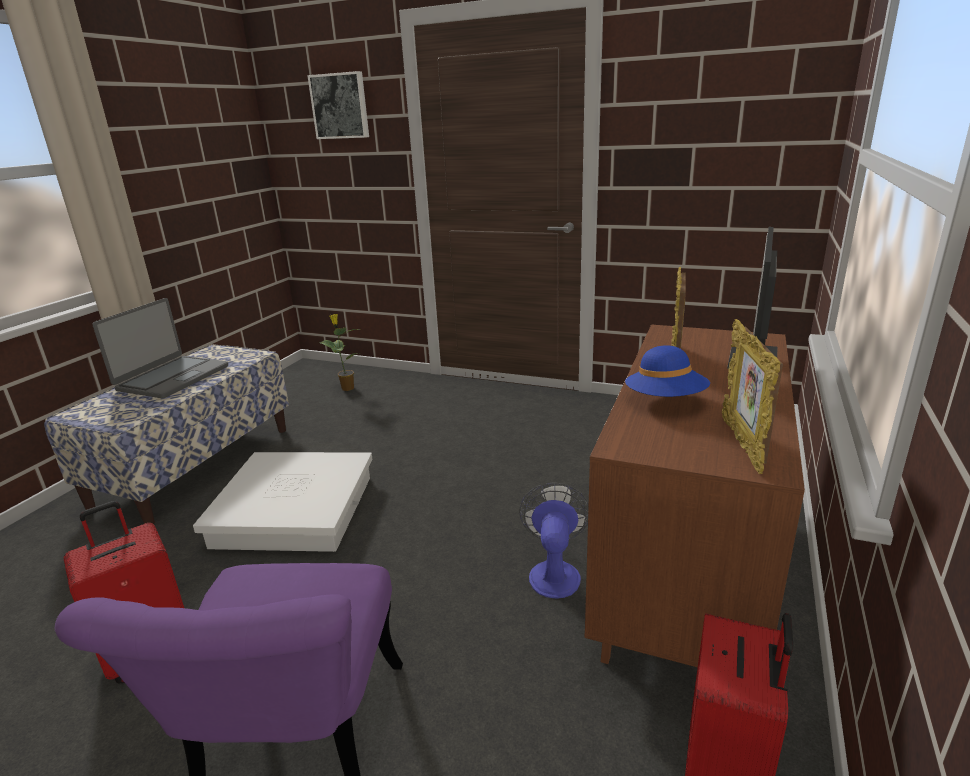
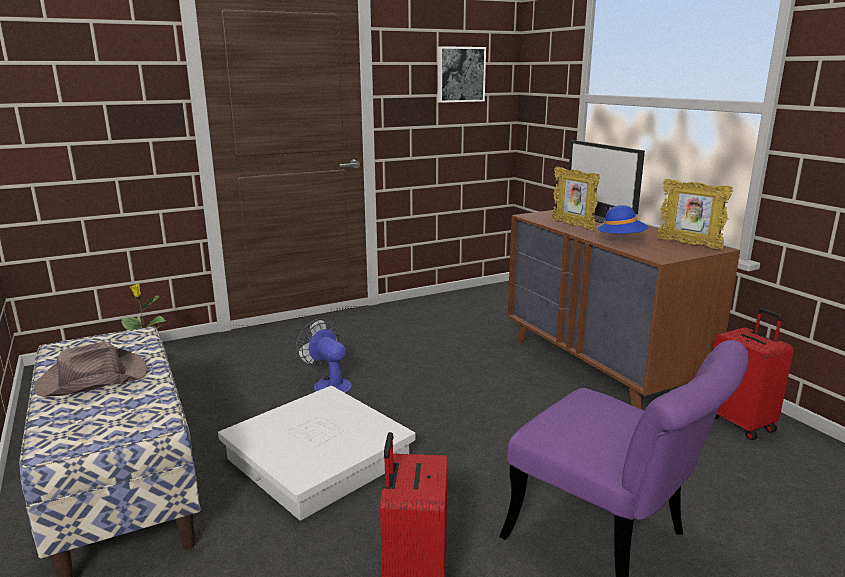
camera: 50 degrees left, 5 degrees down
(172, 378) = (91, 379): laptop -> brown hat
(340, 106) = (93, 49): picture -> picture (460, 74)
(554, 572) = (549, 396): fan -> fan (328, 384)

